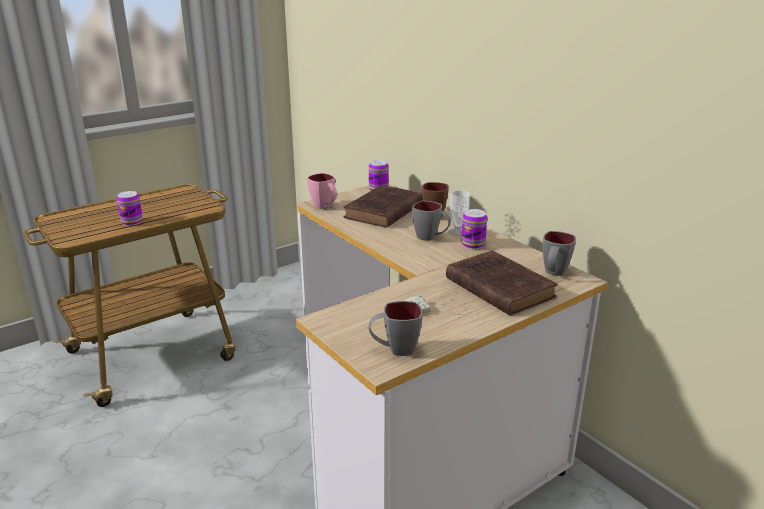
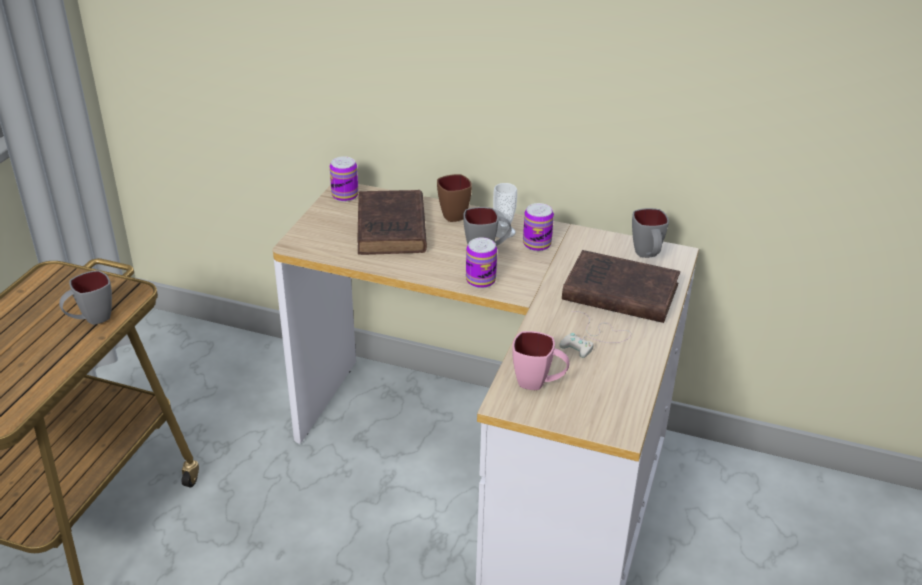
camera: 35 degrees left, 10 degrees up
(132, 222) = (49, 355): can -> can (480, 280)
(325, 207) = (314, 245): pink mug -> pink mug (538, 383)
(395, 350) = (612, 406): grey mug -> grey mug (91, 320)

